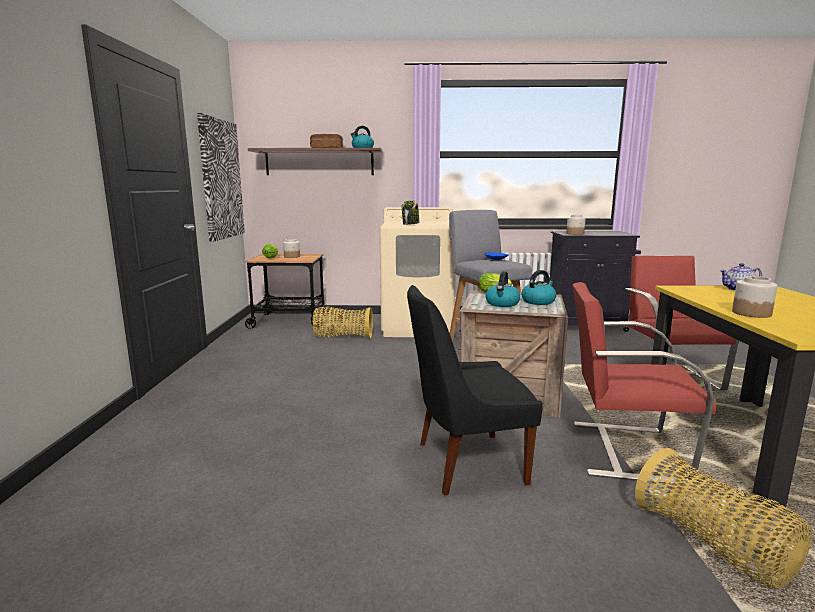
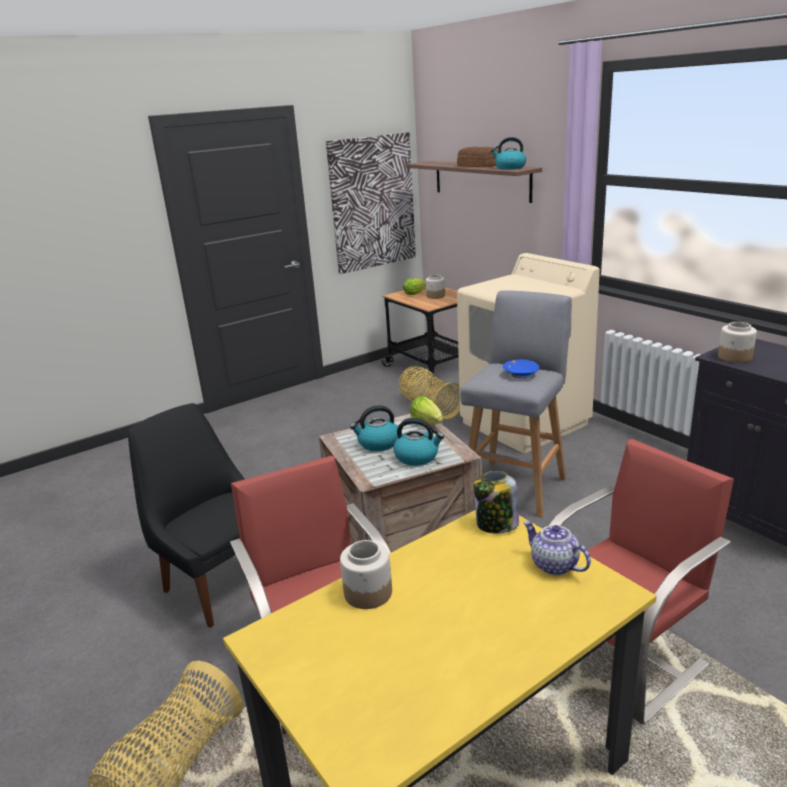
camera: 55 degrees right, 10 degrees up
(410, 224) = (494, 291): jar -> jar (496, 524)

